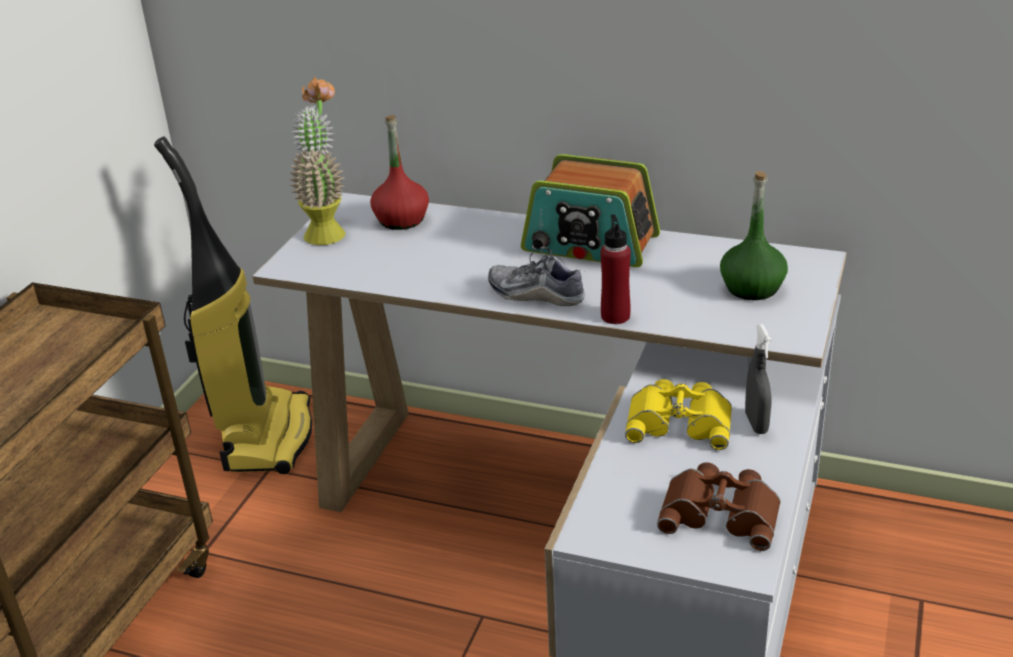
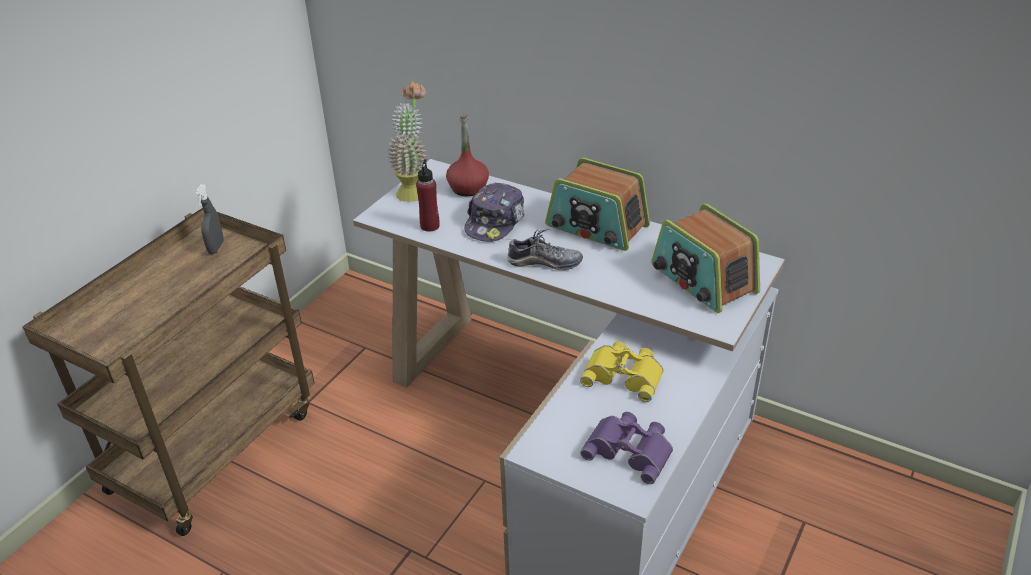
camera: 10 degrees right, 5 degrees up
(265, 436) = (368, 322): vacuum cleaner -> none
(452, 255) = (495, 222): none -> cap
(536, 294) = (544, 262): shoe -> shoe turned 150 degrees clockwise
(615, 316) = (595, 289): red bottle -> red bottle (430, 226)
(721, 512) = (630, 449): brown binoculars -> purple binoculars
(752, 288) = (703, 280): green bottle -> radio
(756, 423) = (679, 384): grey spray bottle -> grey spray bottle (216, 248)

